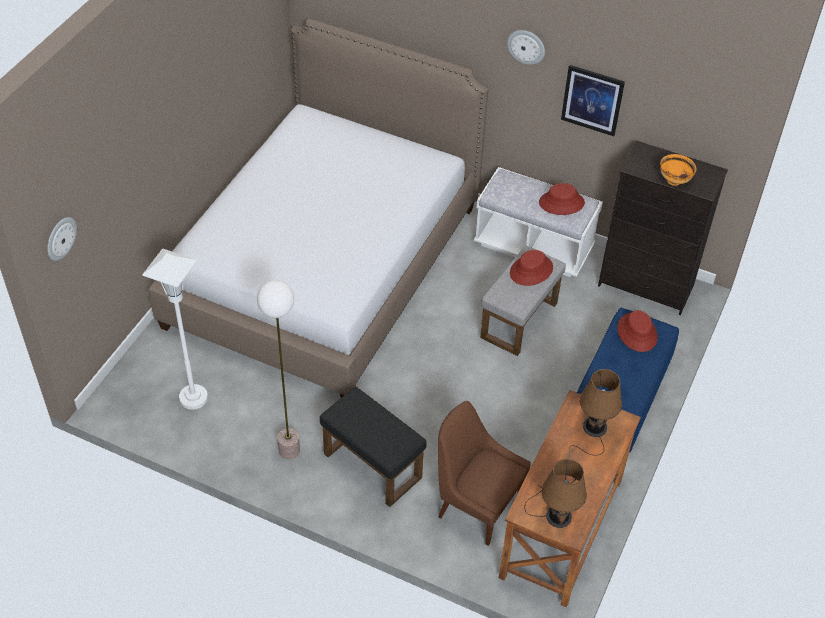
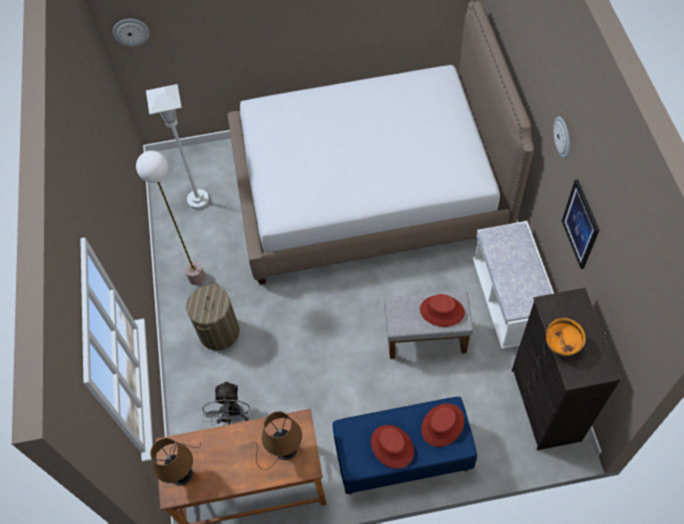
camera: 60 degrees right, 10 degrees up
(371, 465) = (219, 332): black ottoman -> laundry basket
(476, 506) = (232, 418): brown chair -> grey fan
(561, 203) = (526, 286): red hat -> red hat (392, 447)

